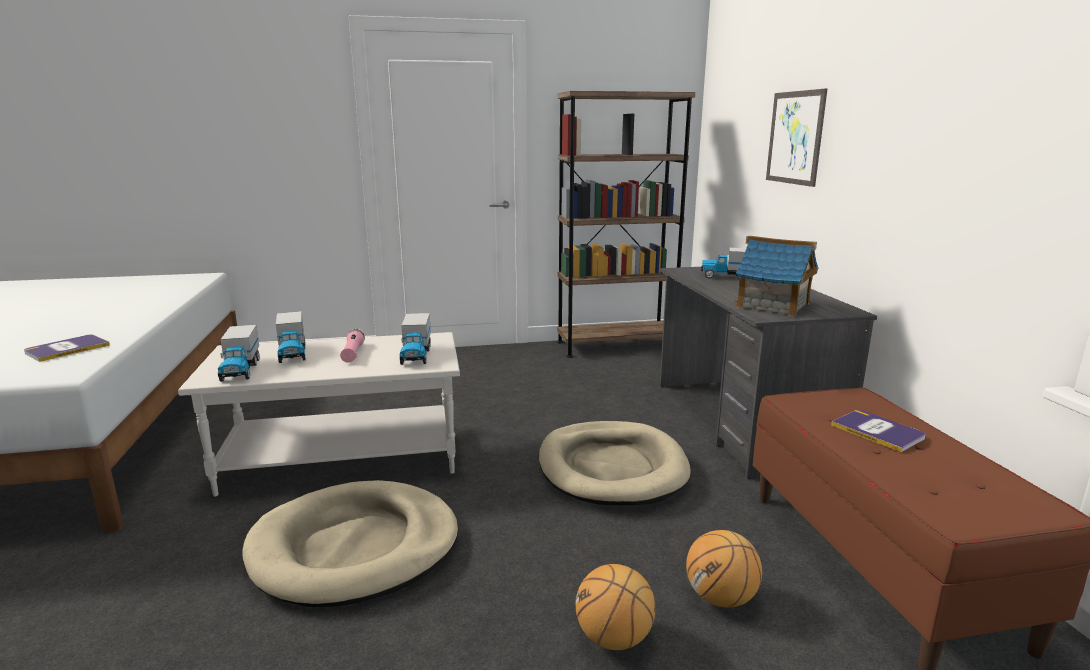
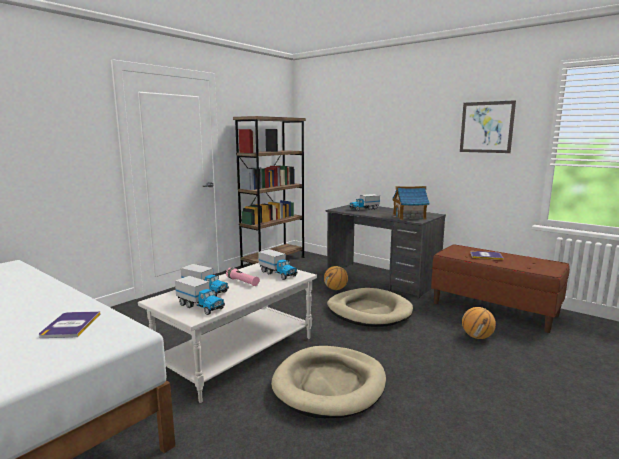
camera: 40 degrees left, 5 degrees down
(614, 638) = (473, 363): basketball -> basketball (335, 289)
(795, 138) = (375, 141): picture -> picture (486, 127)

